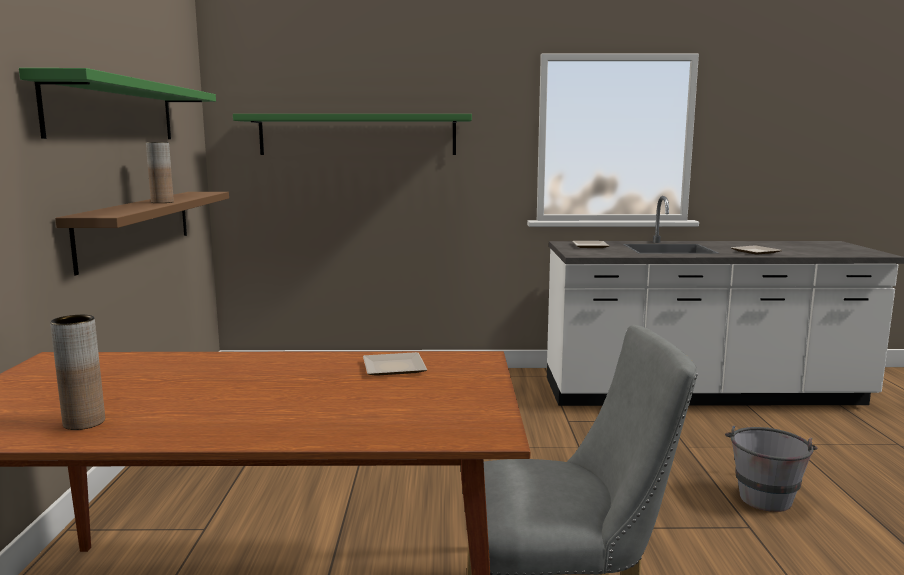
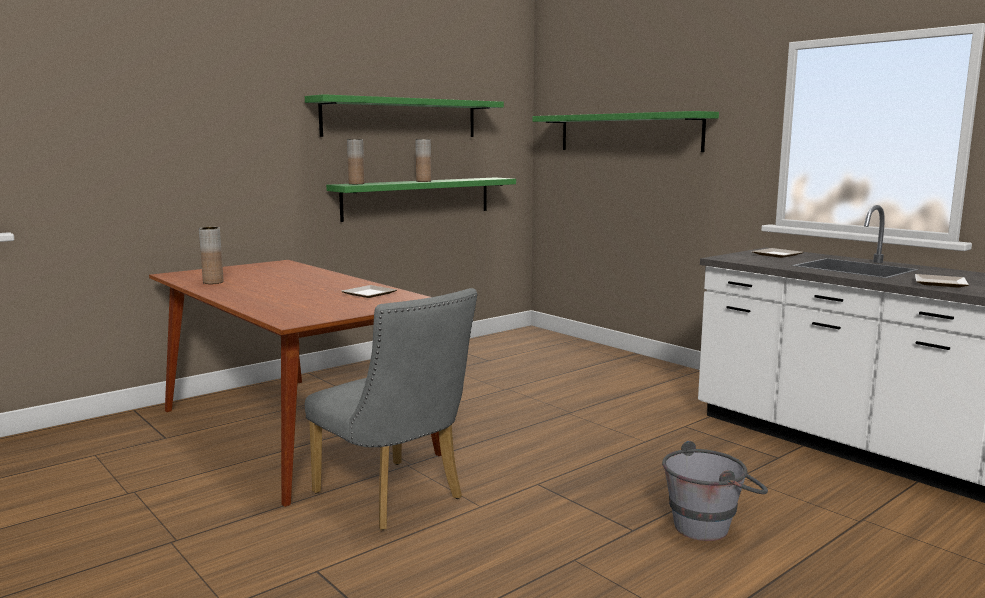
camera: 50 degrees right, 0 degrees up
(102, 212) = (356, 184): none -> brown vase
(137, 227) = (418, 198): brown shelf -> green shelf

